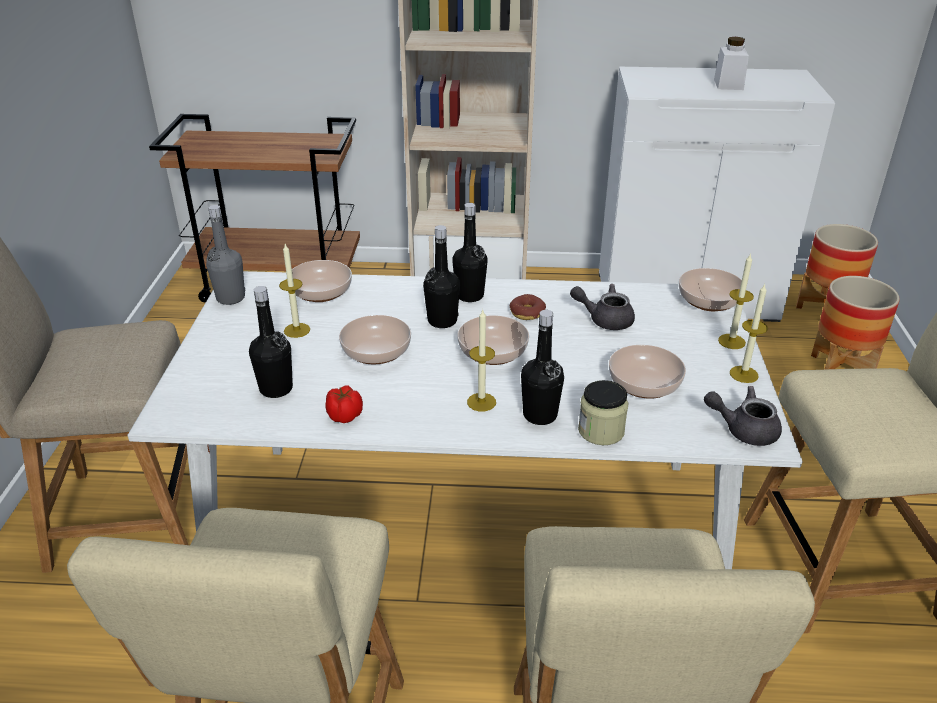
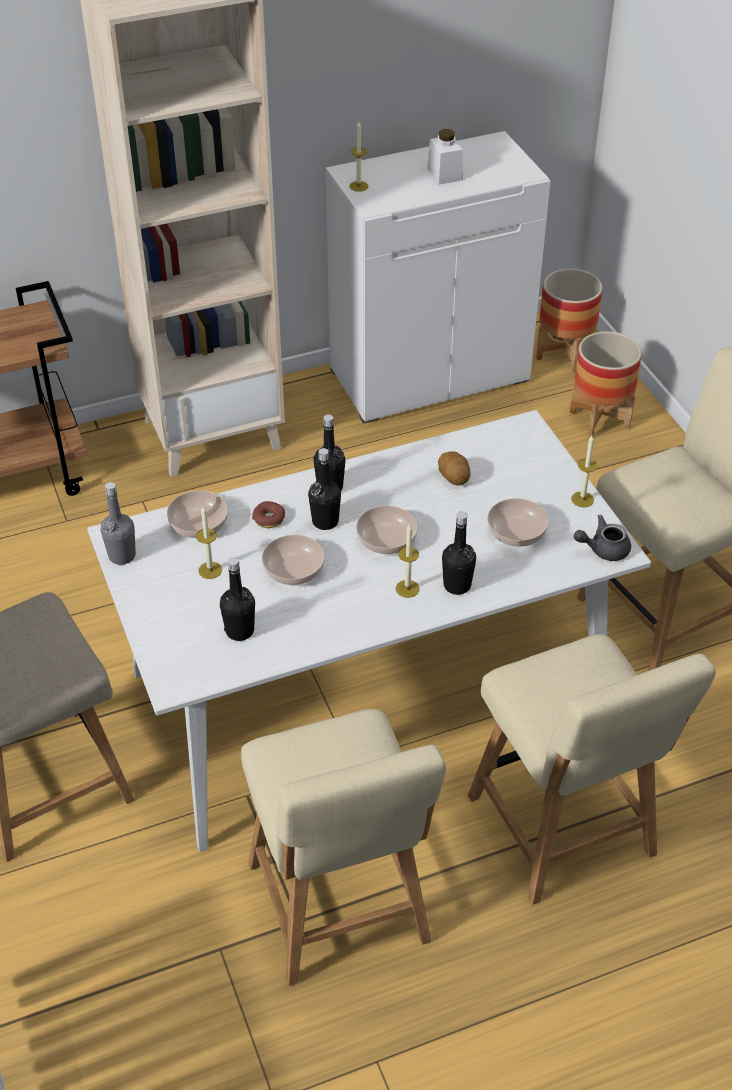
camera: 25 degrees left, 10 degrees up
(344, 415) = (312, 636): tomato -> none
(527, 312) = (389, 491): donut -> donut (269, 519)
(601, 431) = (507, 584): jar -> none
(604, 319) = (454, 478): grey teapot -> potato
(708, 301) = (524, 434): bowl -> none
(731, 341) = (560, 470): candle -> candle (358, 186)

